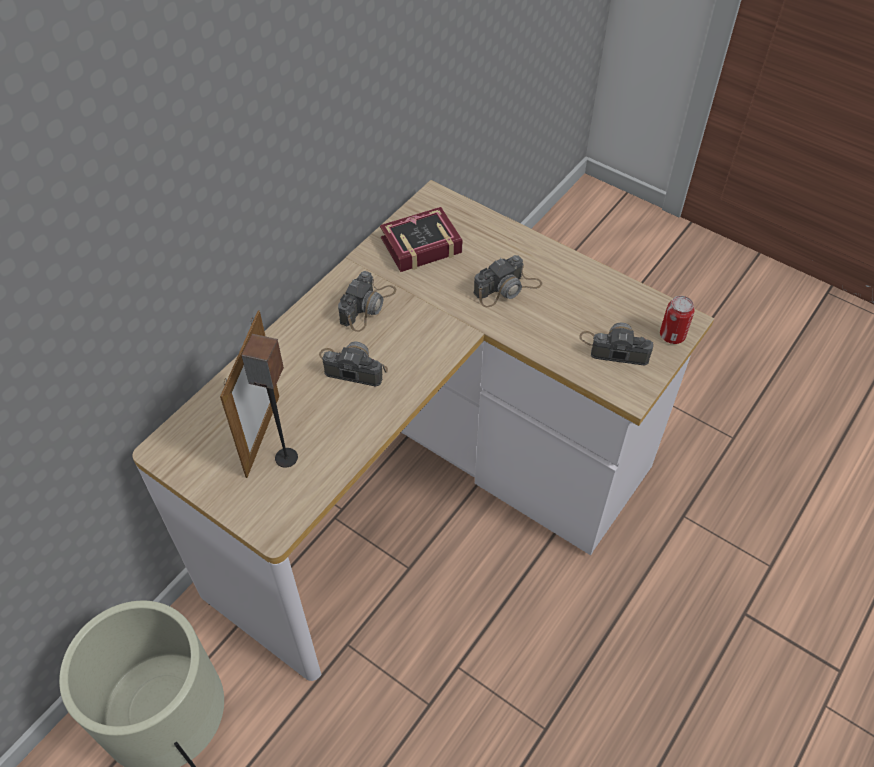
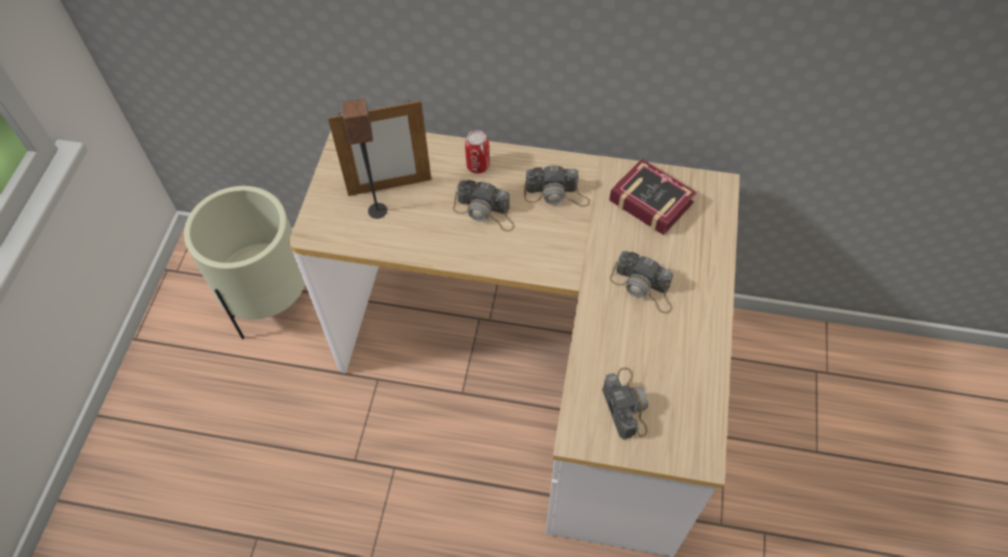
camera: 65 degrees right, 5 degrees up
(351, 367) = (485, 212): camera -> camera turned 120 degrees clockwise
(672, 335) = (674, 450): can -> can (478, 166)

